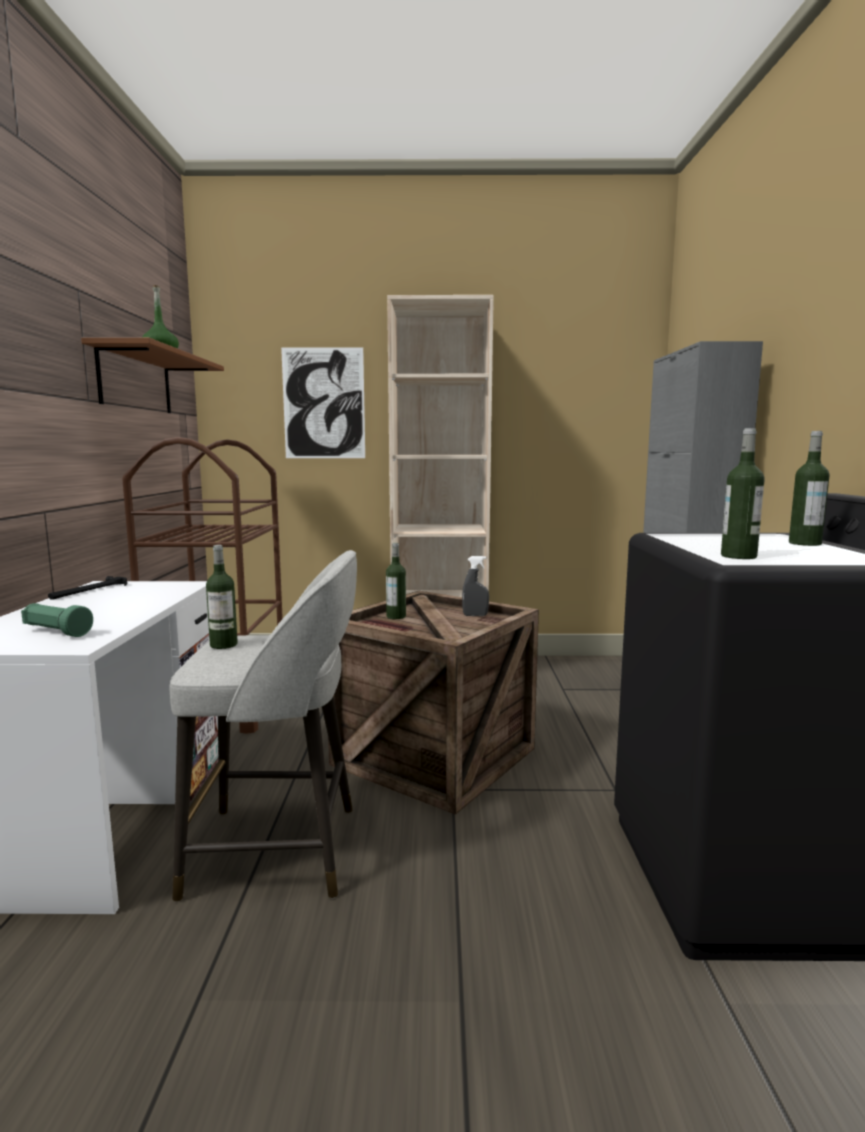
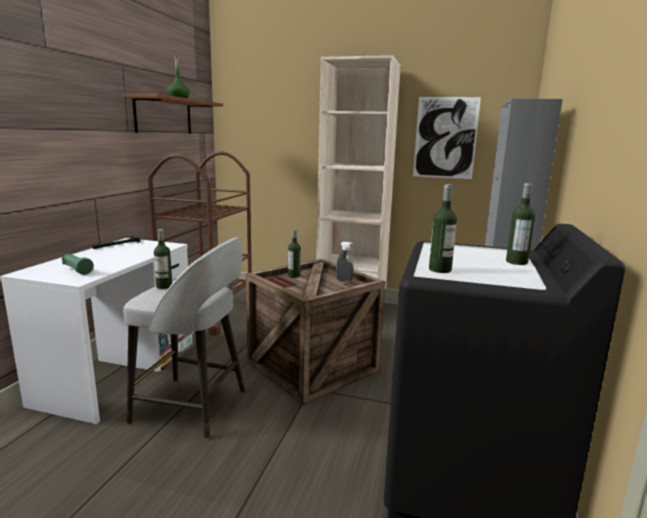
camera: 15 degrees right, 5 degrees up
(324, 403) = (289, 127): picture -> picture (445, 138)

